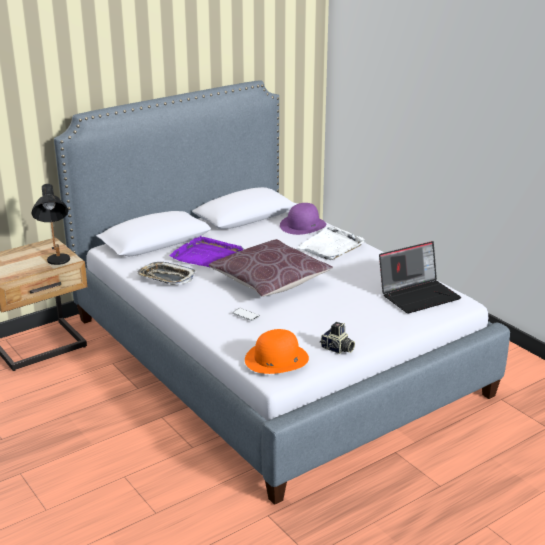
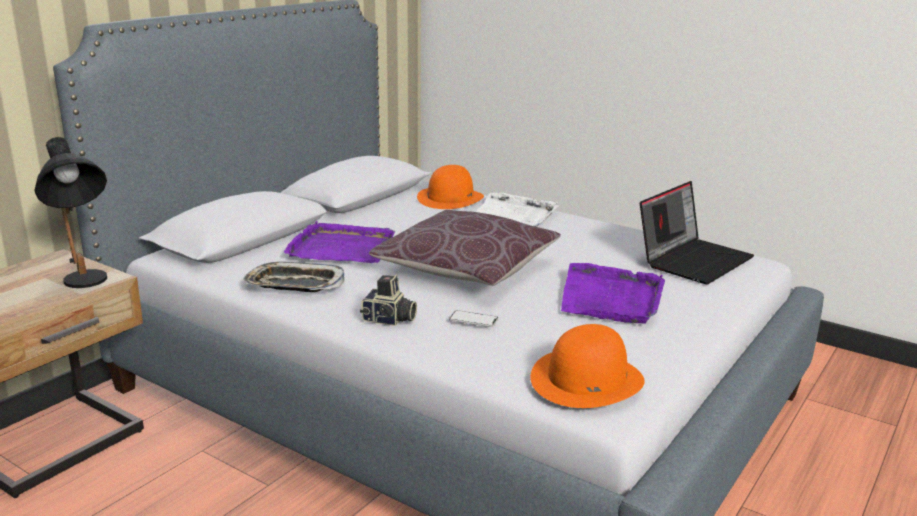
camera: 20 degrees left, 5 degrees down
(303, 225) = (450, 198): purple hat -> orange hat
(337, 313) = (611, 298): none -> purple tray
(337, 349) = (662, 349): camera -> camera (389, 320)

